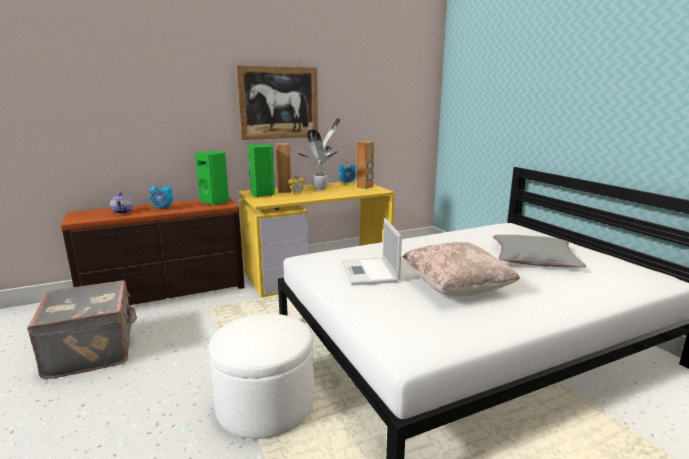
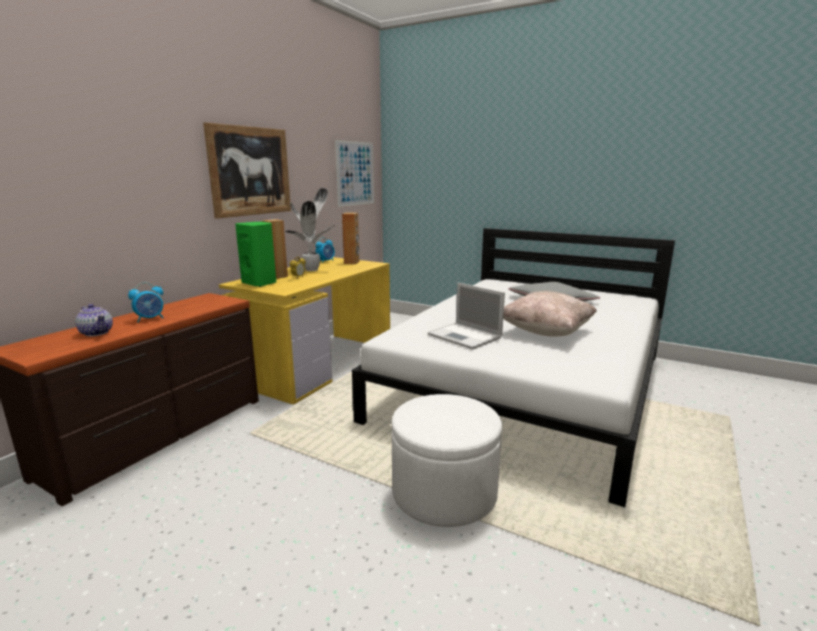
camera: 35 degrees left, 0 degrees up
(93, 350) = (156, 531): grey suitcase -> none
(215, 202) = (208, 301): green speaker -> none
(402, 104) = (355, 173): none -> picture

